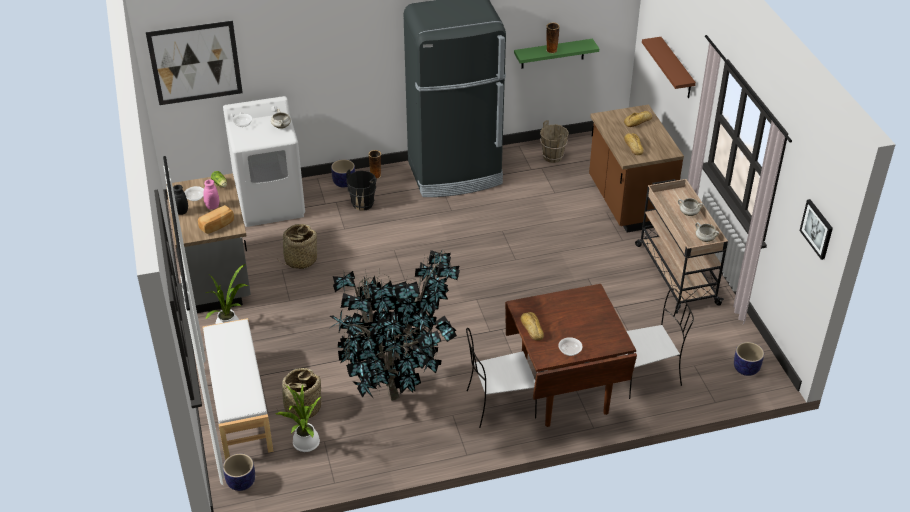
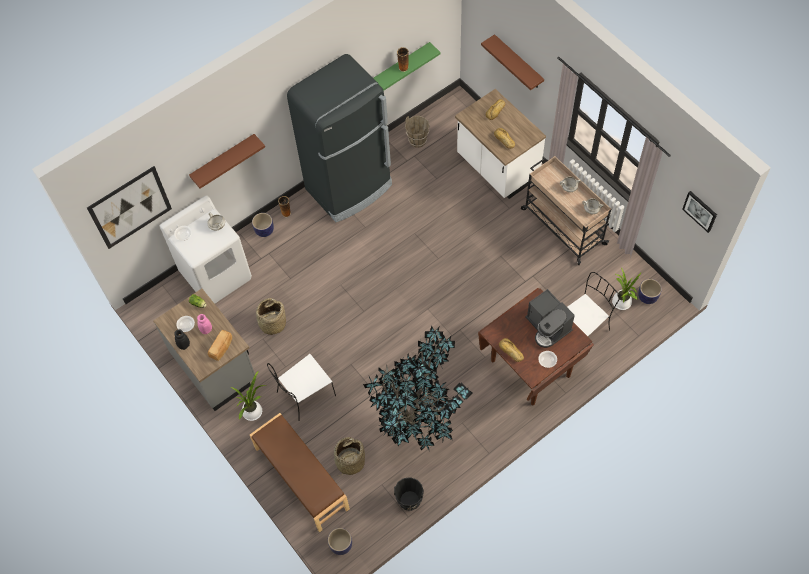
camera: 20 degrees left, 20 degrees up
(239, 405) = (301, 479): white bench -> brown bench
(305, 444) = (369, 493): potted plant -> potted plant (621, 303)
(315, 61) = (223, 160): none -> brown shelf
(363, 204) = (291, 247): black bucket -> black bucket (409, 500)
(499, 405) = (490, 400): white chair -> white chair (305, 395)
(589, 320) = (548, 327): none -> coffee machine
(628, 202) = (496, 167): brown counter -> white counter

